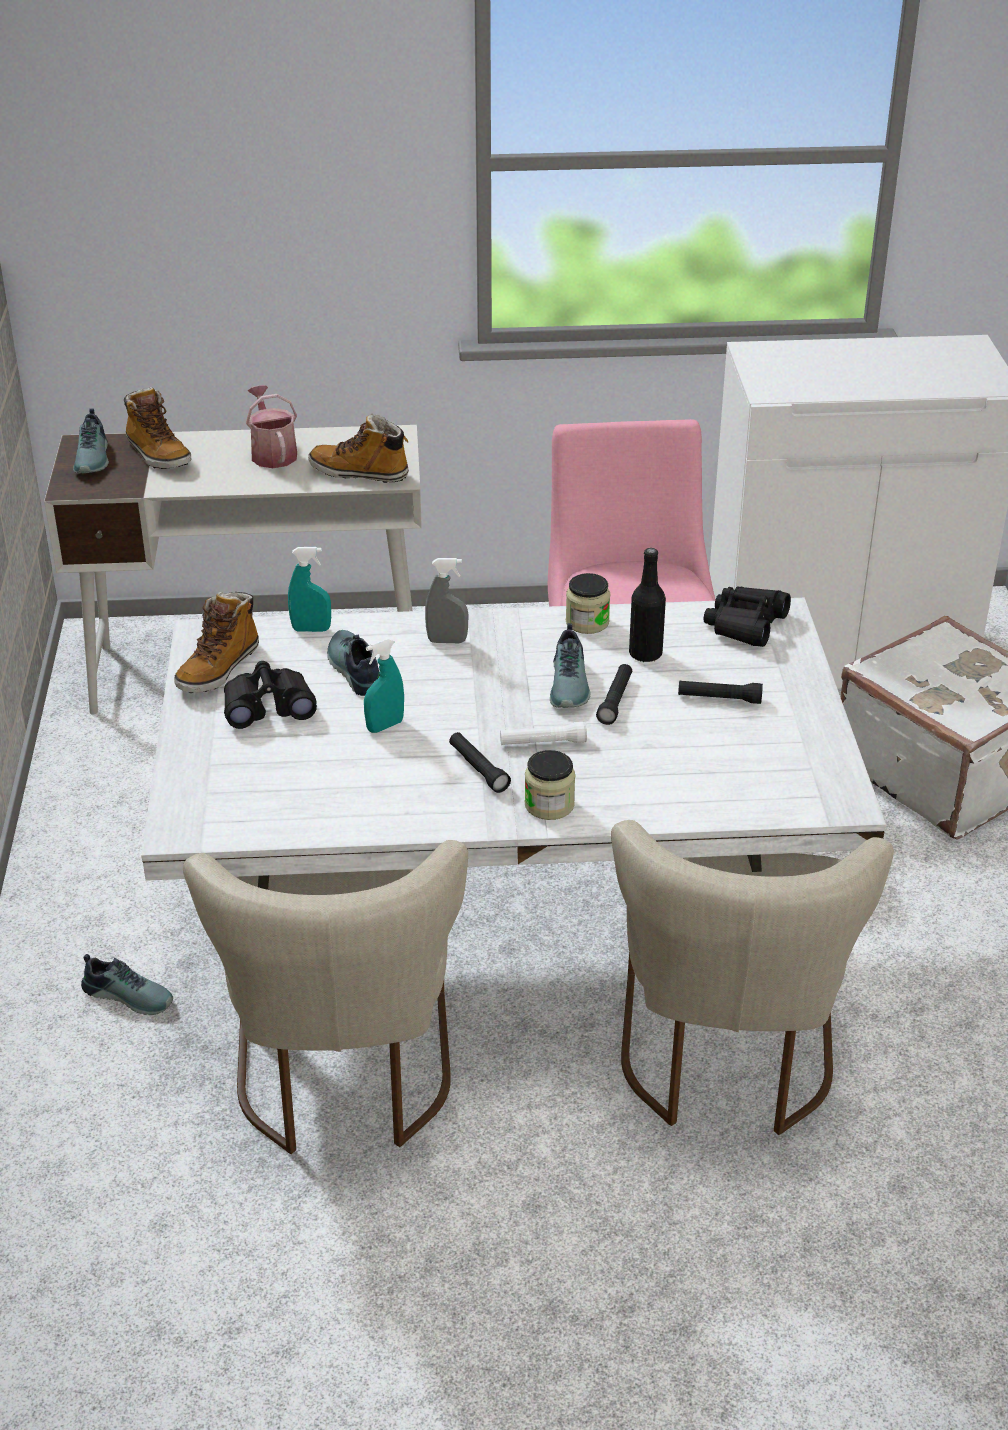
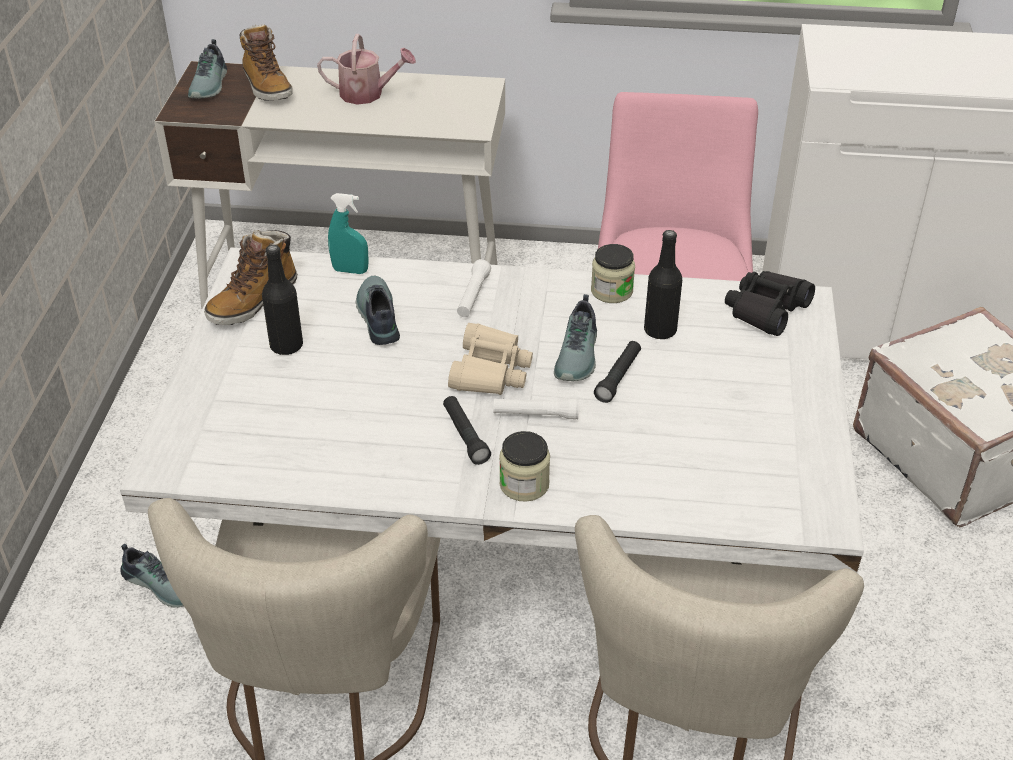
camera: 10 degrees right, 5 degrees up
(268, 707) = (286, 346): black binoculars -> black bottle
(272, 453) = (368, 94): watering can -> watering can turned 105 degrees clockwise
(360, 473) = (440, 120): boot -> none
(385, 726) = (389, 379): turquoise spray bottle -> none
(447, 641) = (473, 296): grey spray bottle -> white flashlight
(485, 708) = (490, 371): none -> beige binoculars
(719, 698) = (722, 387): black flashlight -> none

